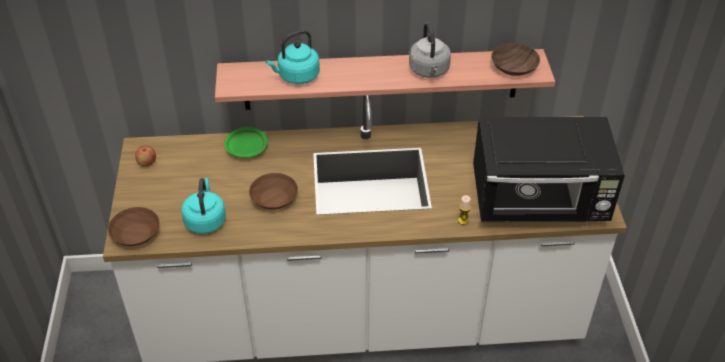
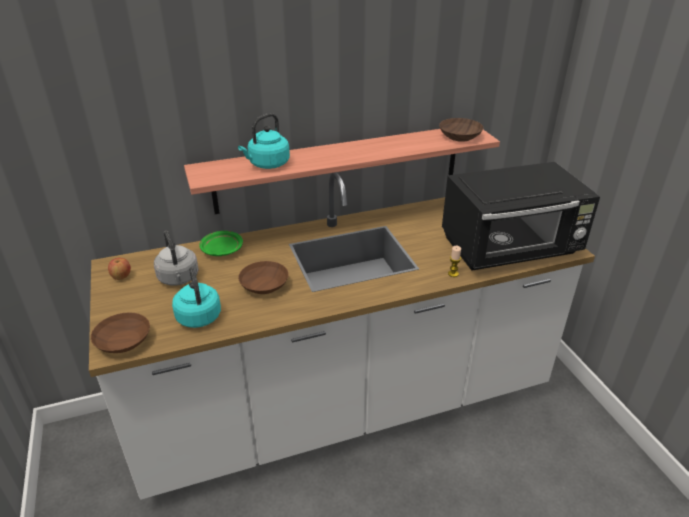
camera: 15 degrees left, 10 degrees down
(429, 71) = (388, 147): grey kettle -> grey kettle (179, 279)

